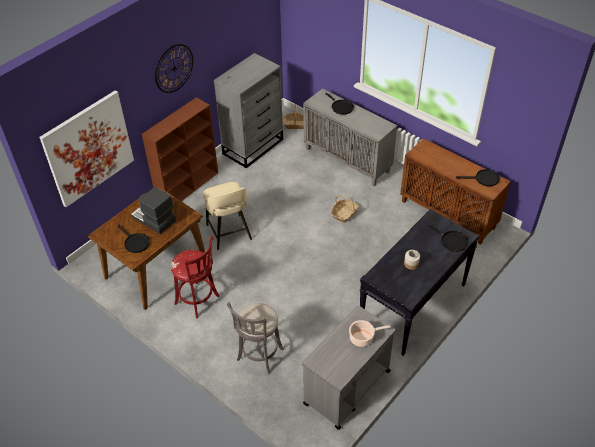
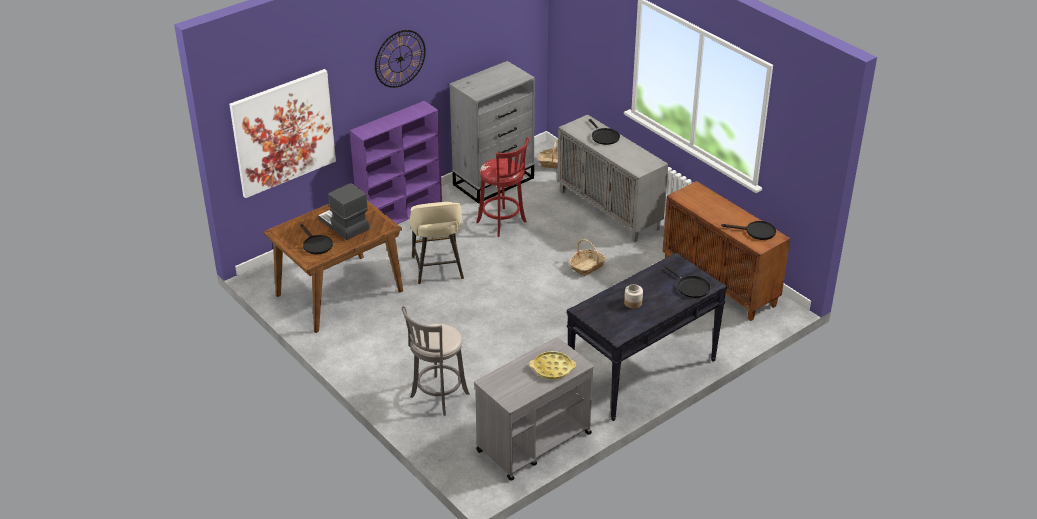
camera: 10 degrees right, 10 degrees down
(188, 186) = (401, 214): brown bookcase -> purple bookcase
(198, 301) = (381, 333): red stool -> red stool (503, 223)
(363, 338) = (552, 368): cooking pot -> yellow tray

